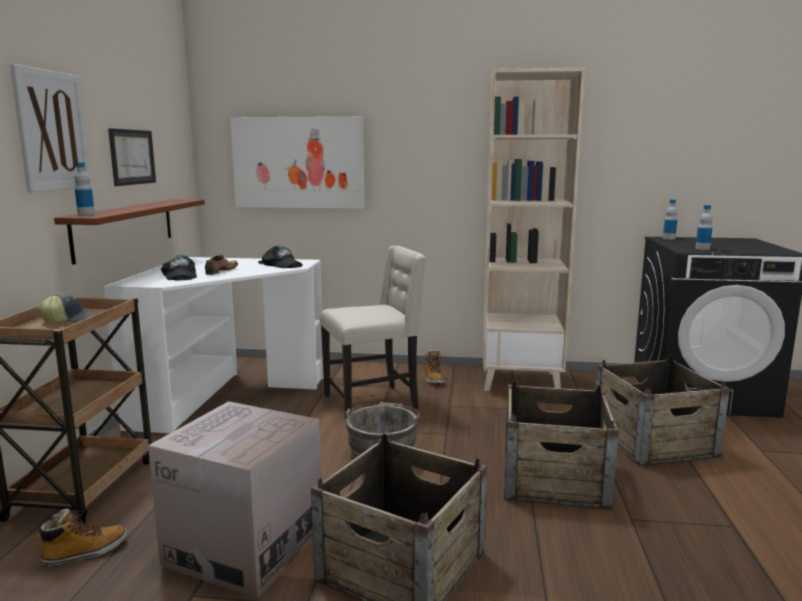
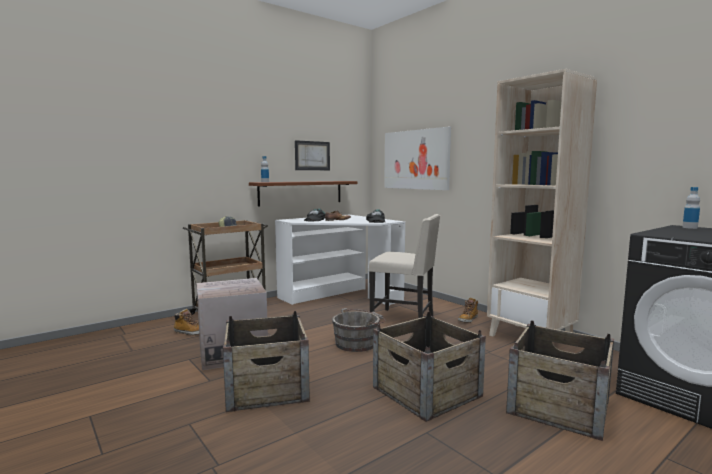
camera: 45 degrees right, 5 degrees down
(52, 131) = (253, 141): picture -> none
(702, 248) = (679, 235): bottle -> none

